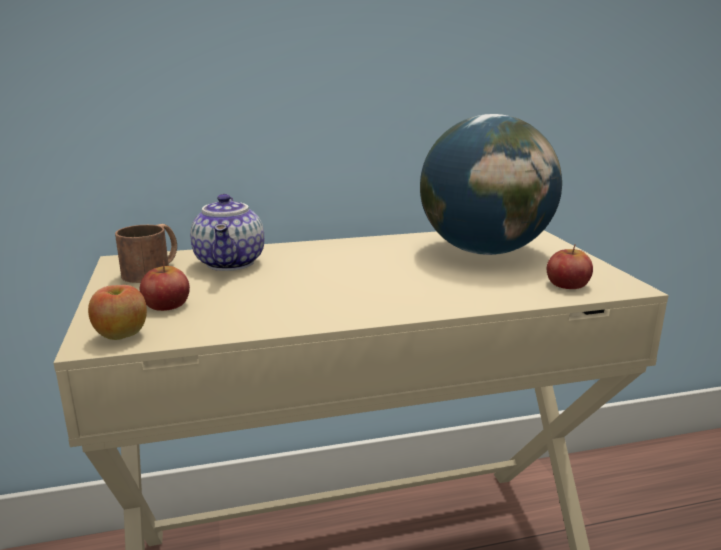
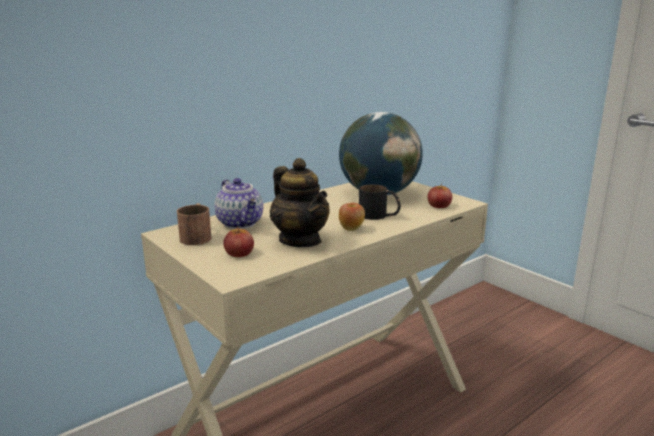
camera: 25 degrees left, 0 degrees up
(121, 335) = (240, 273): apple -> apple (351, 229)
(274, 301) = (300, 240): none -> teapot
(443, 284) = (379, 215): none -> black mug

